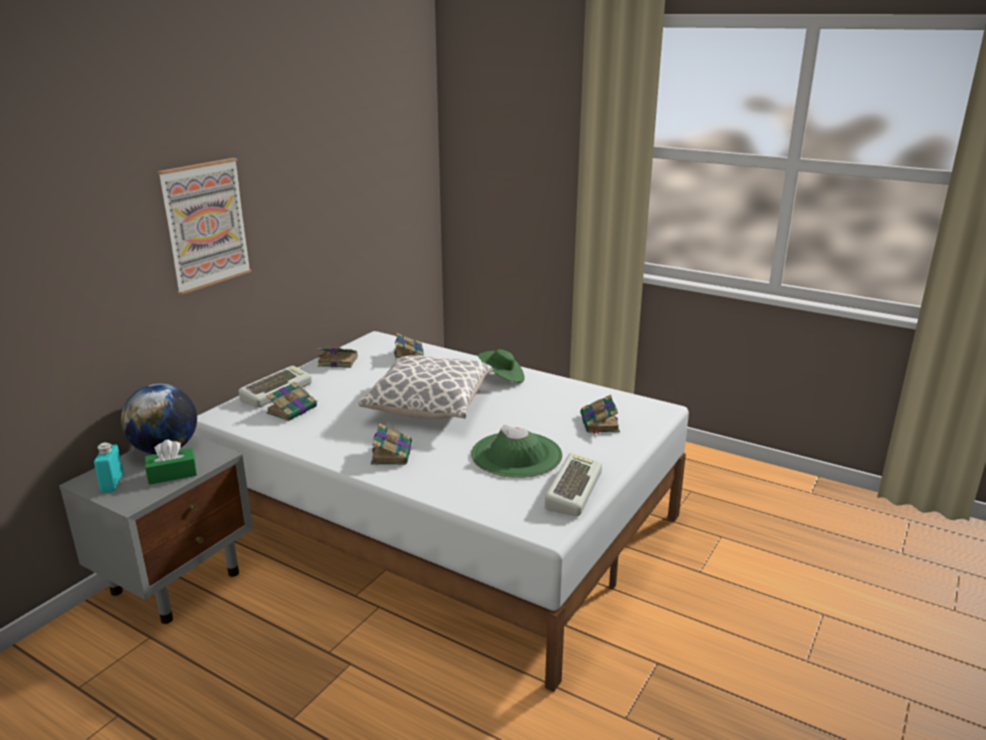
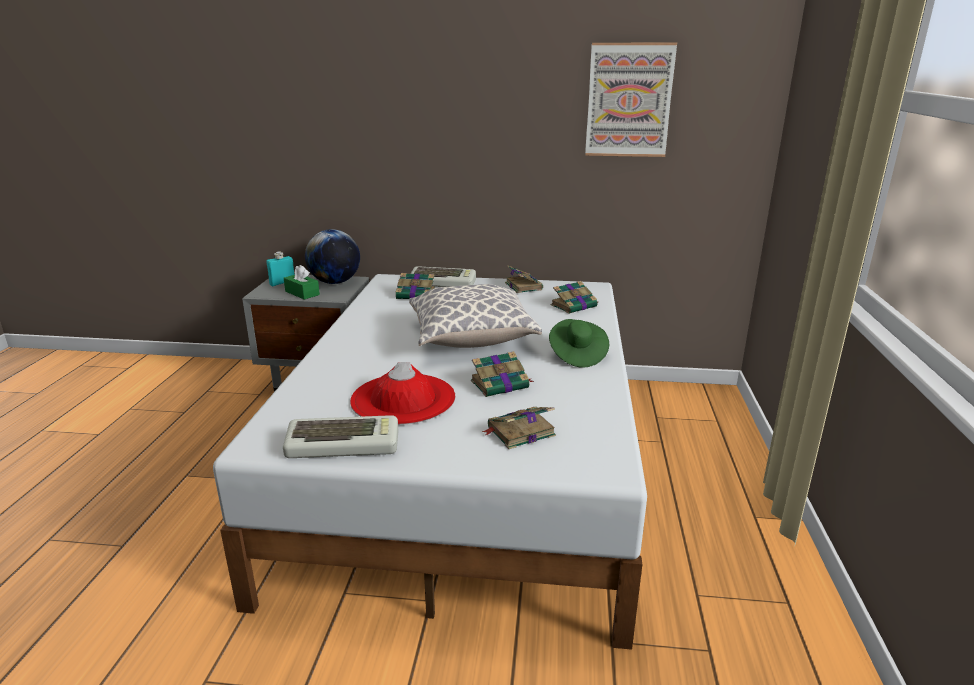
camera: 65 degrees right, 0 degrees up
(205, 224) = (420, 119): picture -> picture (629, 100)
(391, 453) = (367, 345): book -> book (501, 384)
(516, 455) = (403, 399): green hat -> red hat

